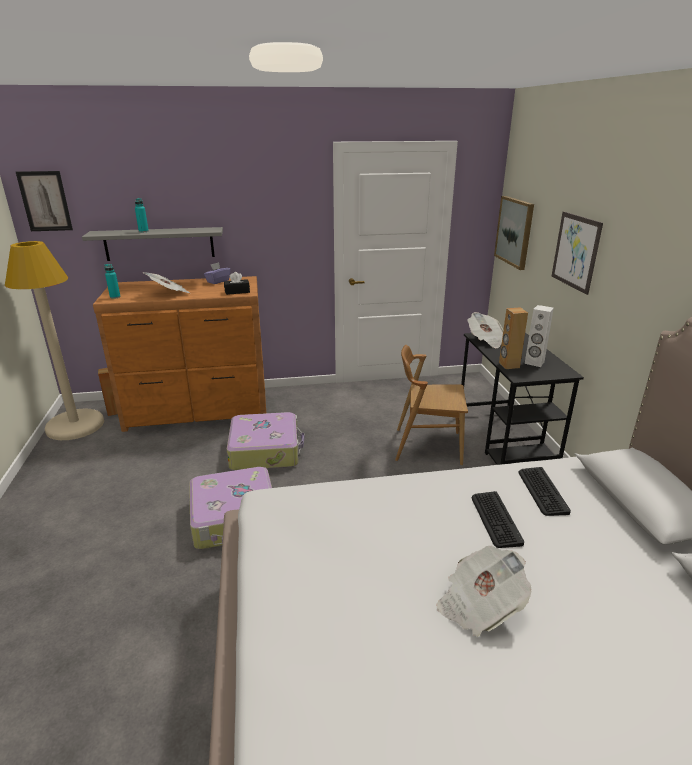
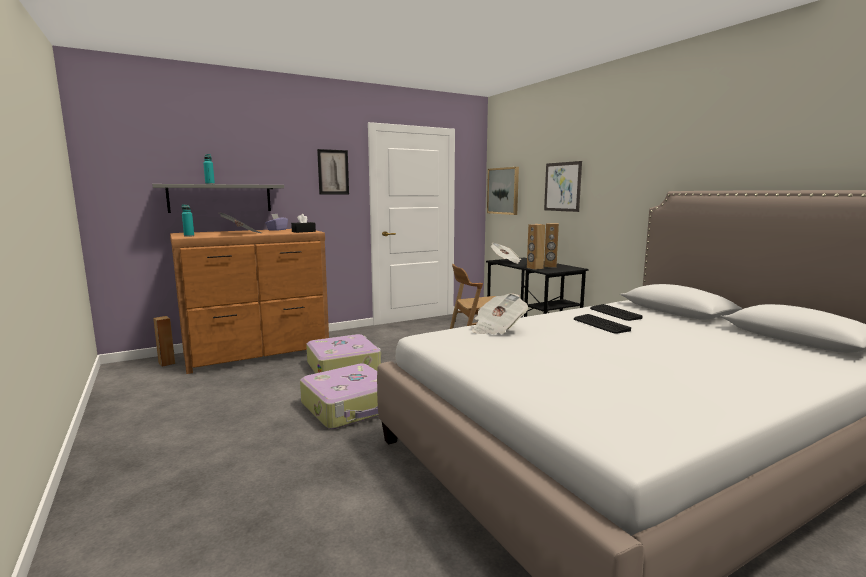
camera: 20 degrees left, 15 degrees down
(45, 201) = (110, 154): picture -> picture (333, 172)
(75, 425) = (129, 376): beige floor lamp -> none
(479, 605) = (634, 353): newspaper -> newspaper (497, 329)
(534, 363) = (550, 266): white speaker -> brown speaker

